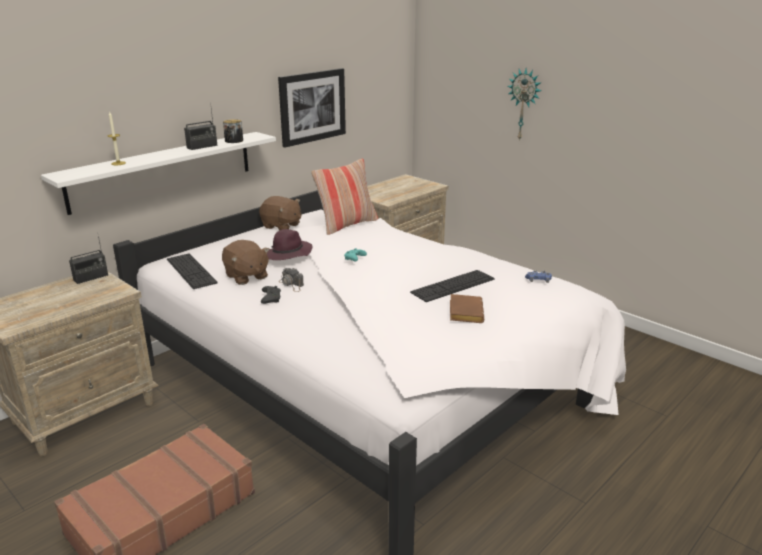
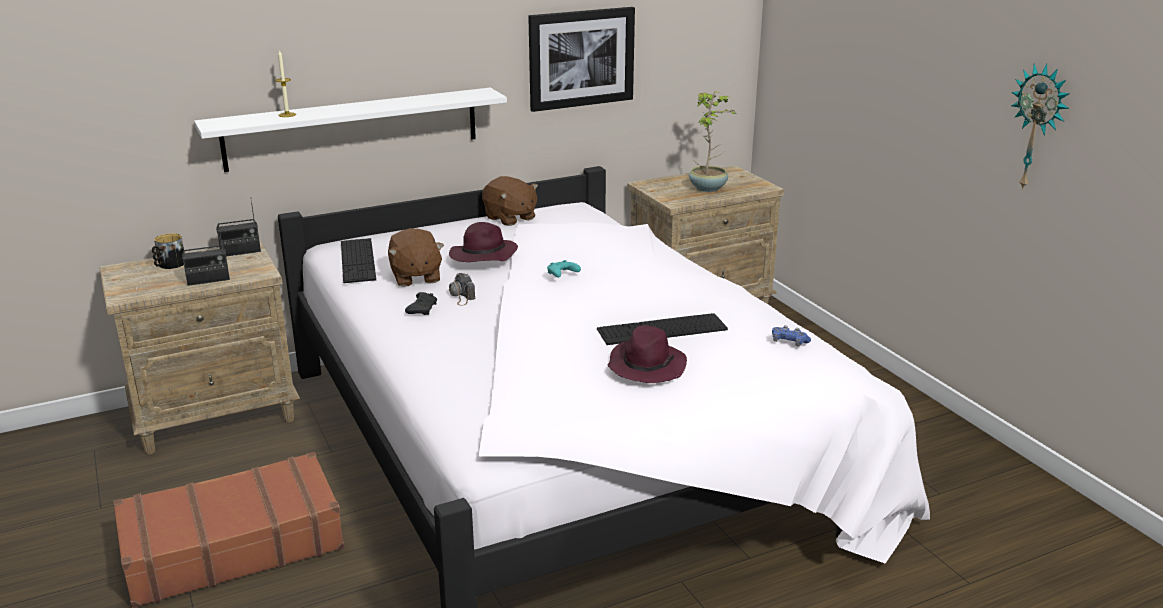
camera: 20 degrees right, 0 degrees up
(202, 146) = (402, 102): radio -> radio (208, 280)
(233, 141) = (446, 98): mug -> mug (169, 265)
(346, 225) = (592, 228): pillow -> none
(401, 190) = (708, 188): none -> potted plant
(464, 312) = (646, 366): brown book -> purple hat
(524, 104) = (889, 78): wall clock -> wall clock (1038, 127)

